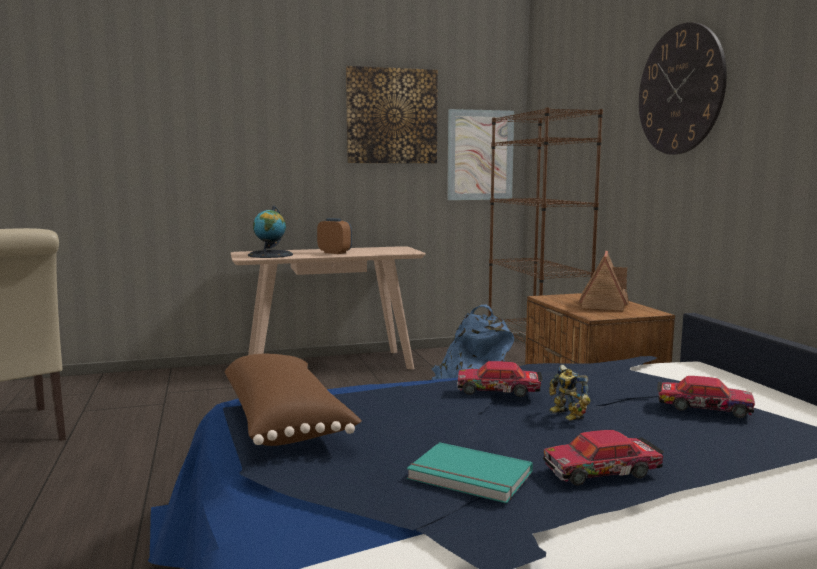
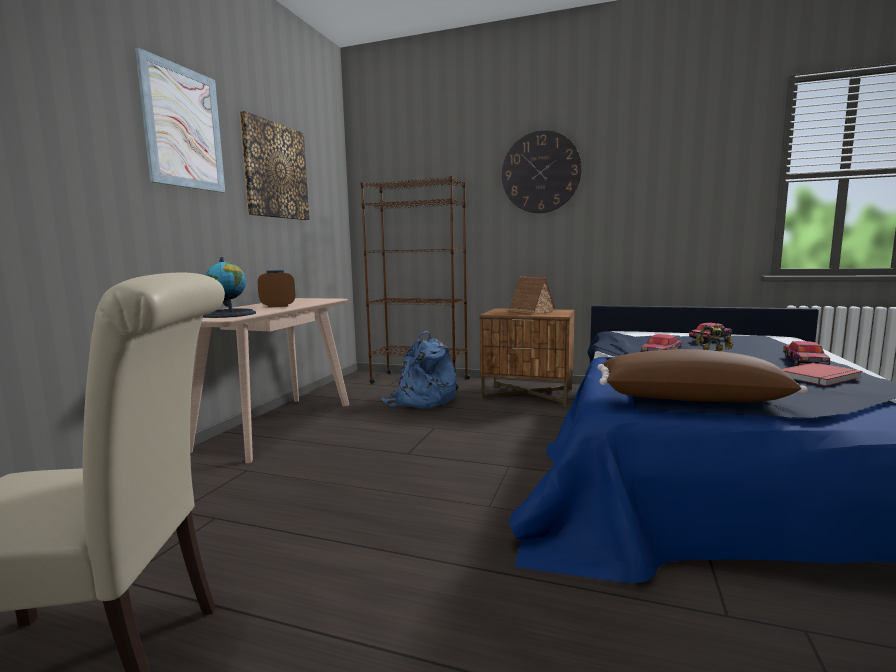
camera: 55 degrees left, 0 degrees up
(469, 477) = (821, 377): turquoise book -> red book
(480, 155) = (328, 215): picture -> picture (183, 127)

